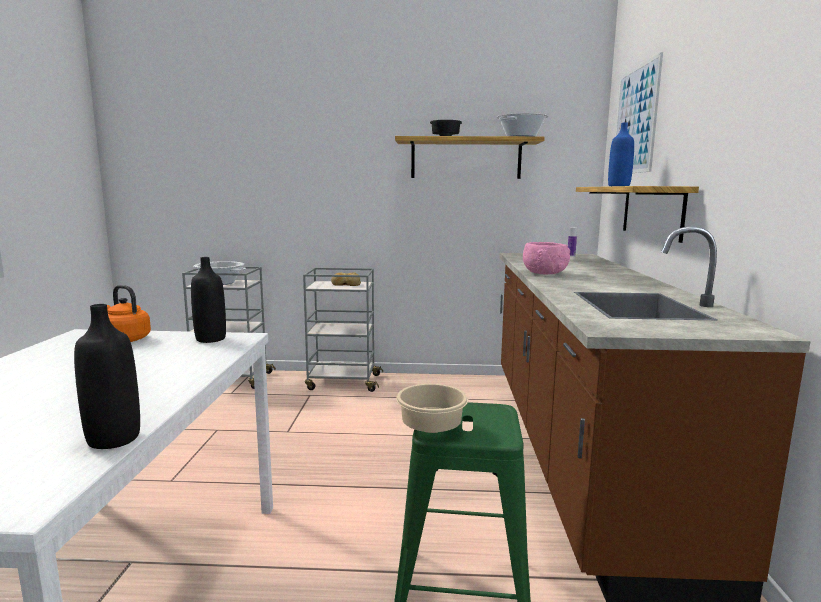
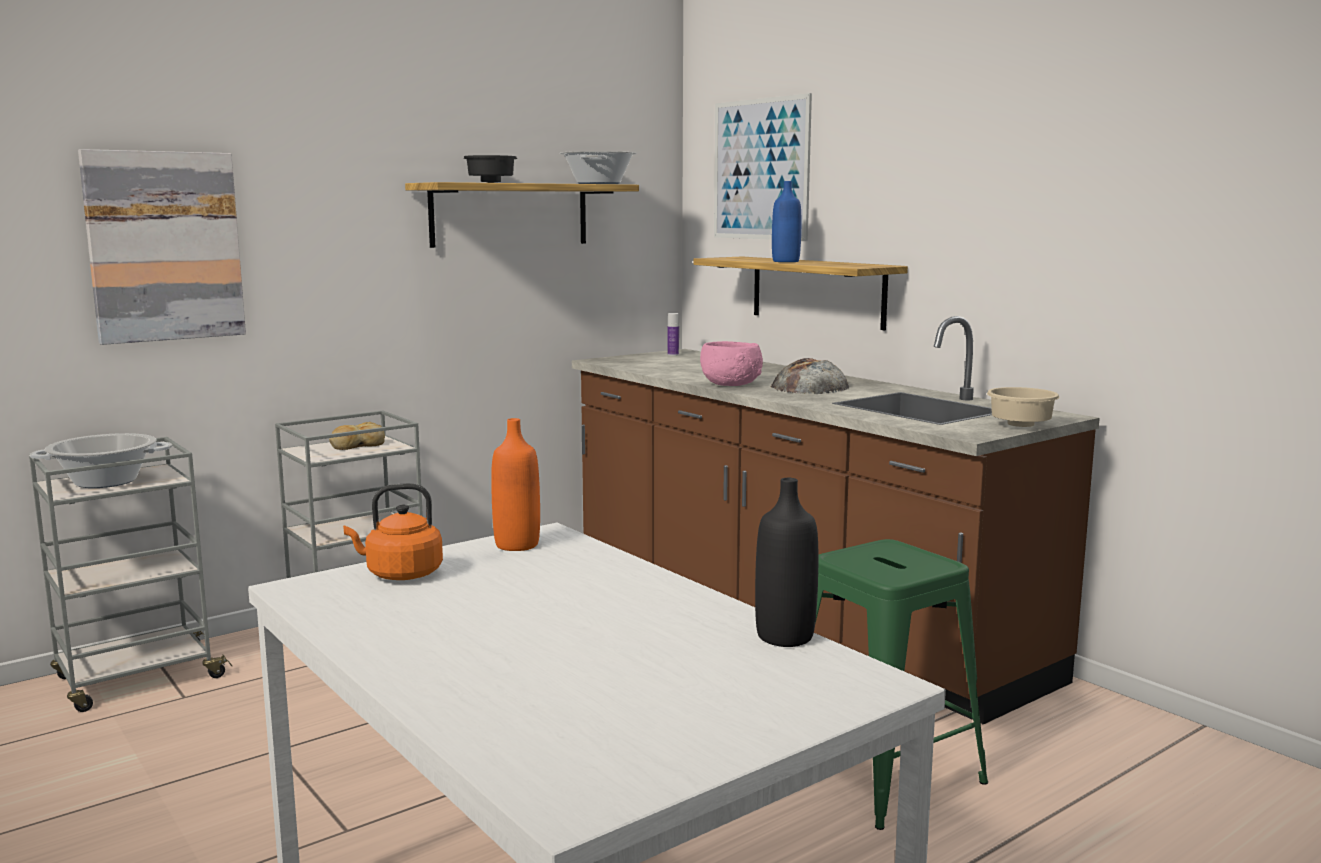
camera: 40 degrees left, 0 degrees up
(210, 339) = (517, 545): black bottle -> orange bottle
(268, 172) = (164, 246): none -> picture
(430, 427) = (877, 574): beige bowl -> beige bowl (1018, 425)
(597, 281) = (810, 386): none -> bread

